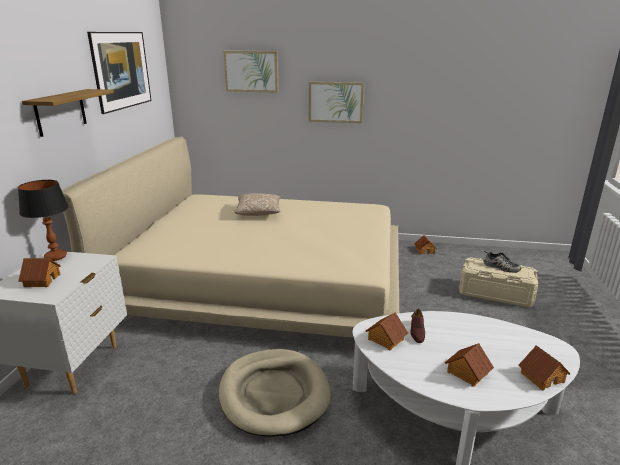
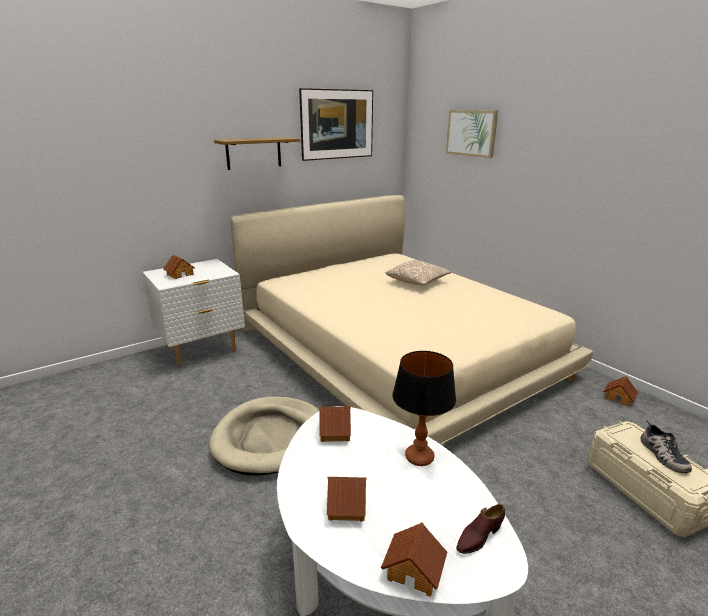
camera: 45 degrees right, 0 degrees up
(55, 257) = (211, 264): table lamp -> table lamp (419, 457)
(335, 102) = (550, 175): picture -> none
(417, 332) = (373, 443): brown shoe -> brown shoe (479, 536)

